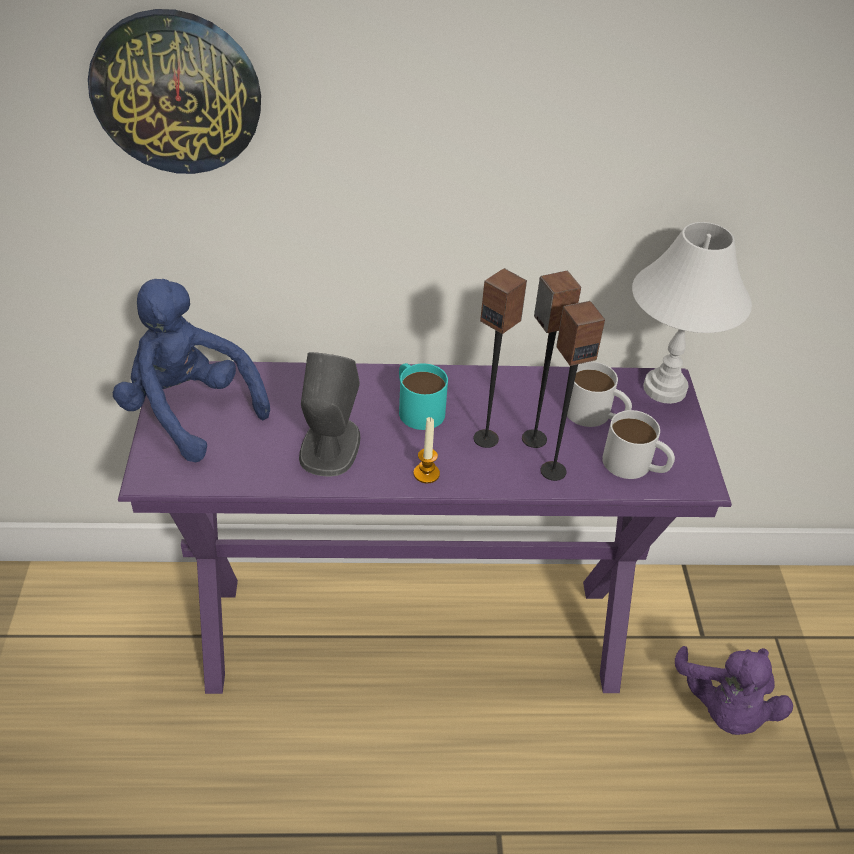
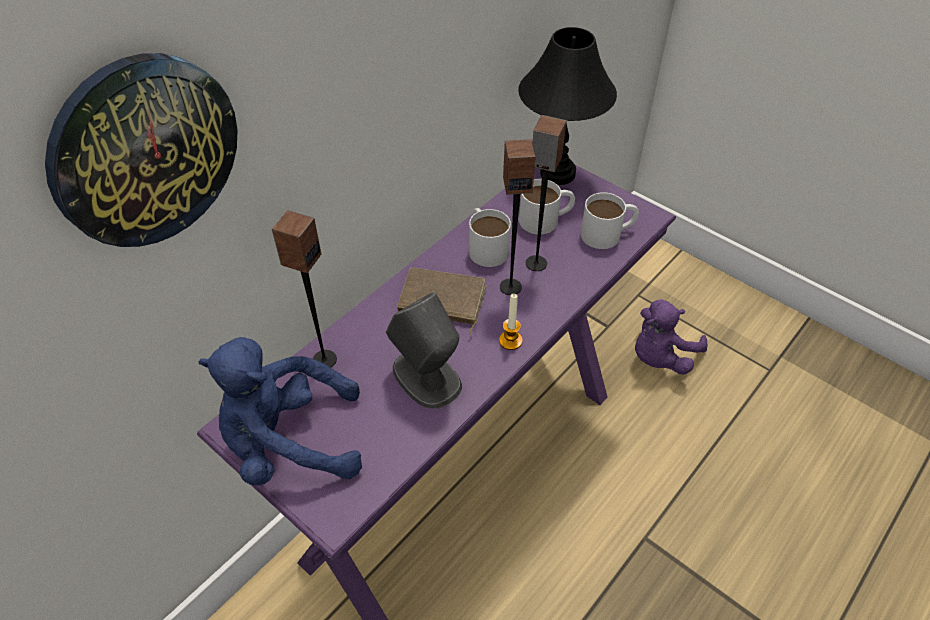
camera: 45 degrees left, 5 degrees up
(417, 407) = (441, 302): turquoise mug -> brown book
(511, 396) = (485, 246): none -> white mug
(553, 470) = (573, 274): speaker -> speaker (324, 359)
(665, 389) = (558, 173): white table lamp -> black table lamp
(723, 708) = (660, 356): purple plush toy -> purple plush toy turned 90 degrees clockwise

